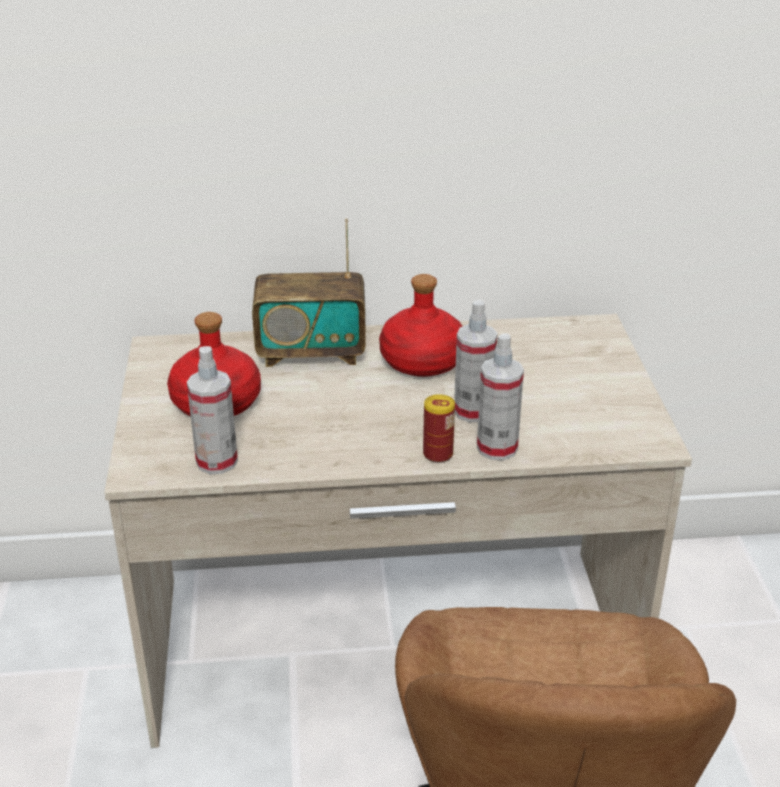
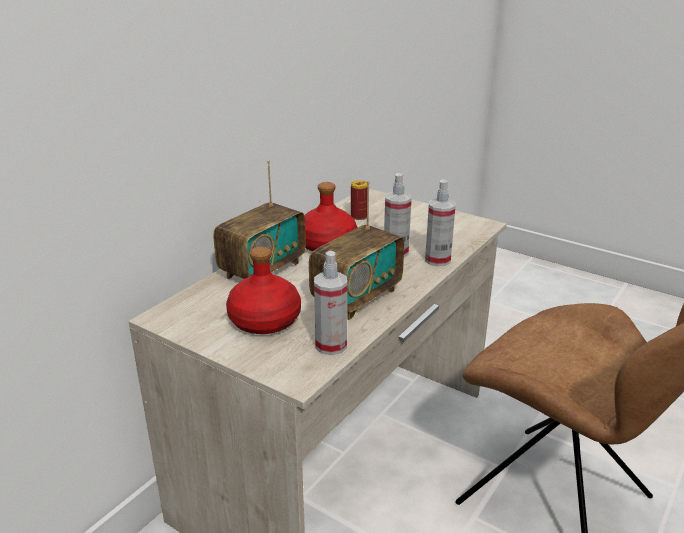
camera: 50 degrees left, 5 degrees down
(330, 433) = (356, 298): none -> radio
(438, 454) = (421, 276): can -> can (359, 216)

